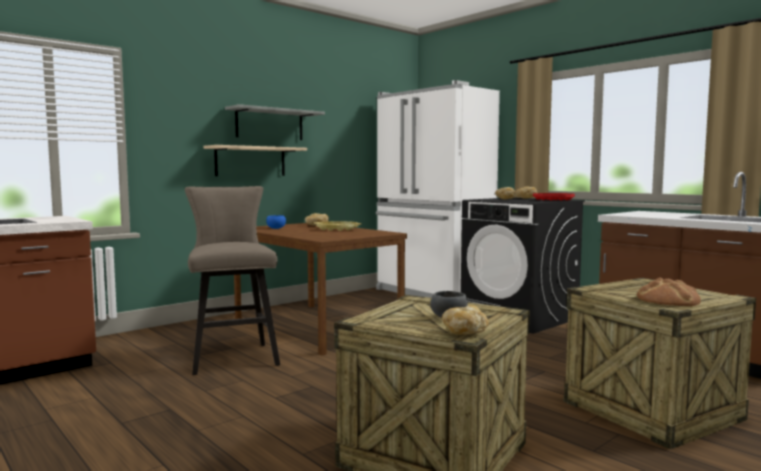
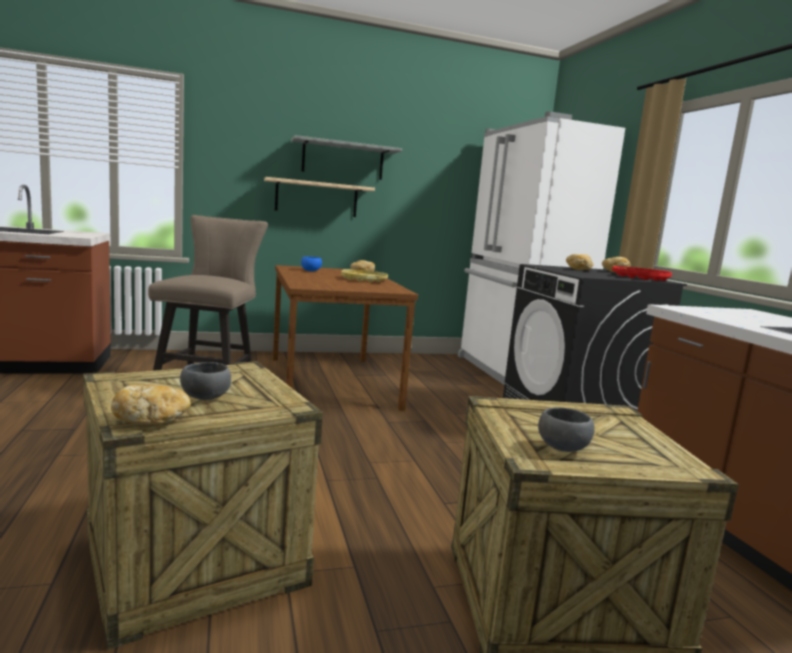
camera: 25 degrees right, 5 degrees up
(667, 299) = (562, 447): bread -> grey bowl

